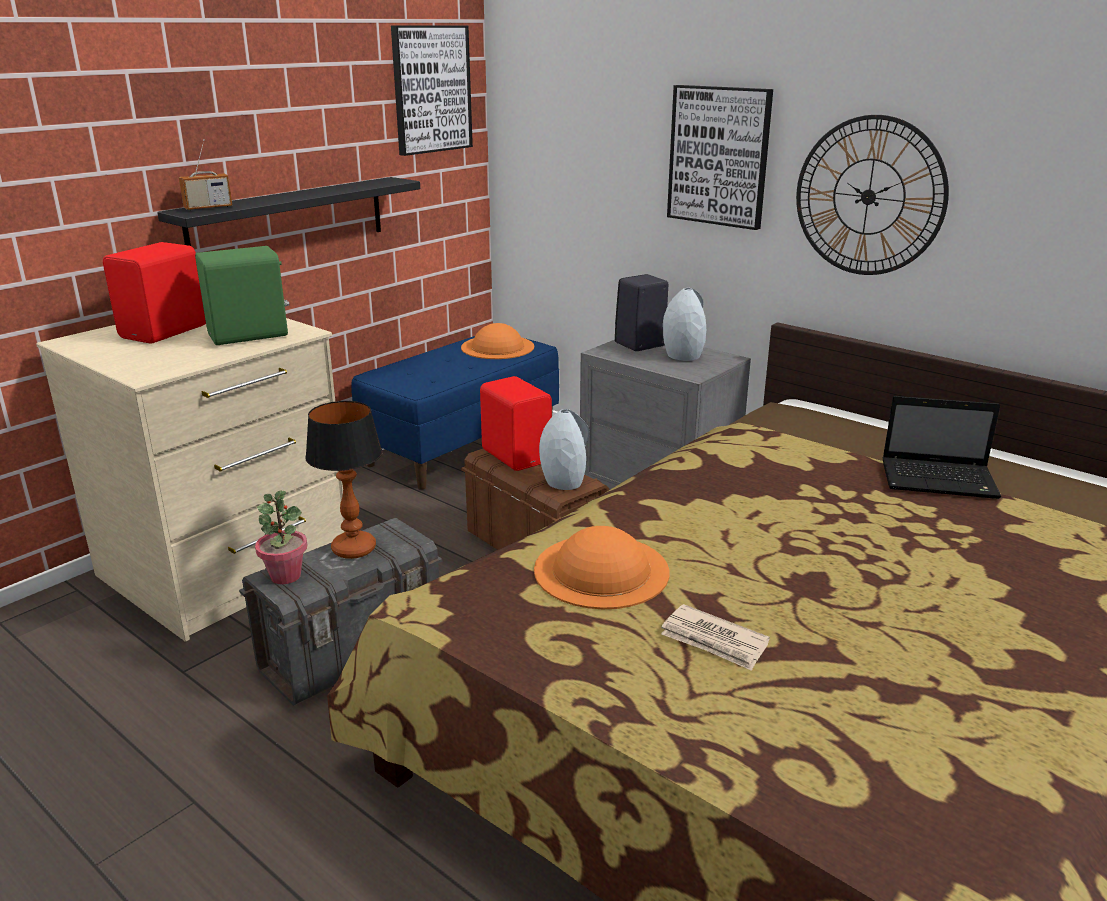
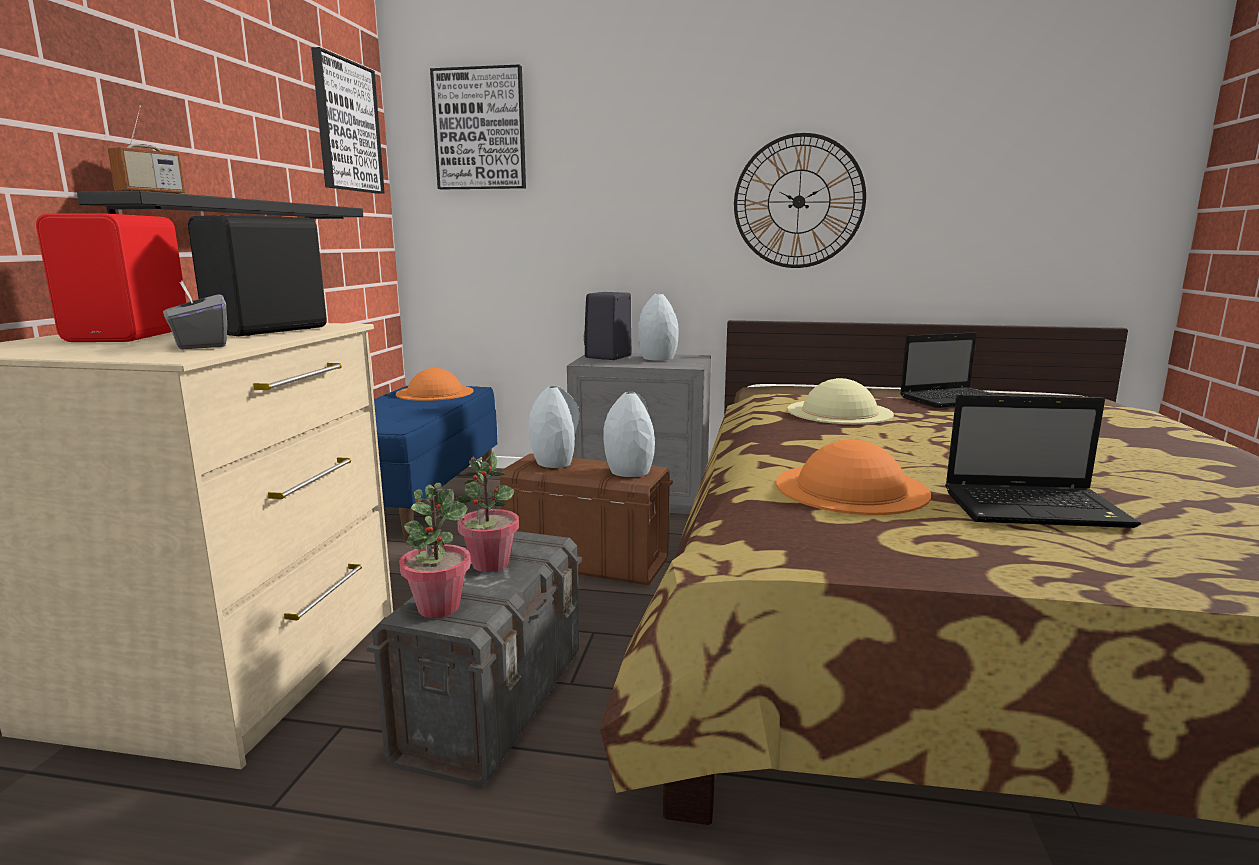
camera: 30 degrees left, 10 degrees down
(178, 357) = (200, 345): none -> grey tissue box
(250, 336) = (271, 330): green speaker -> black speaker
(353, 549) = (490, 564): table lamp -> potted plant
(517, 455) = (555, 462): red speaker -> grey vase
(714, 641) = (1037, 508): newspaper -> laptop
(719, 156) = (655, 182): picture -> picture (480, 129)
(771, 470) = (839, 411): none -> beige hat

